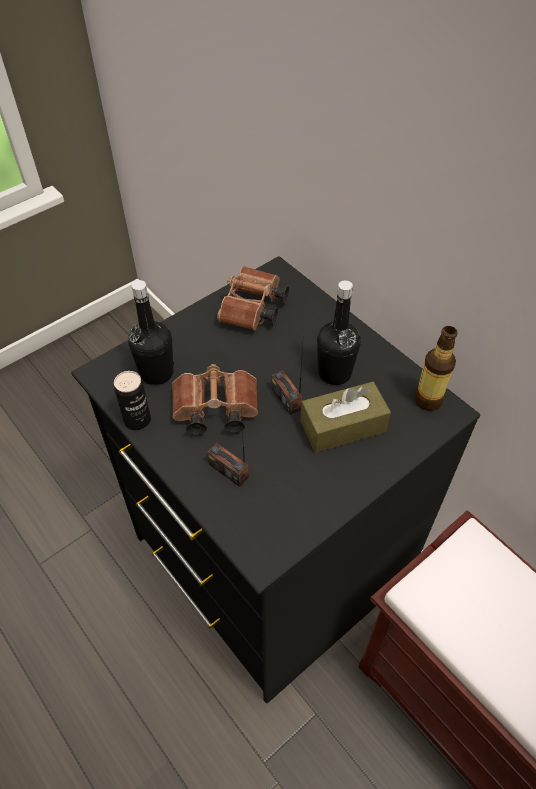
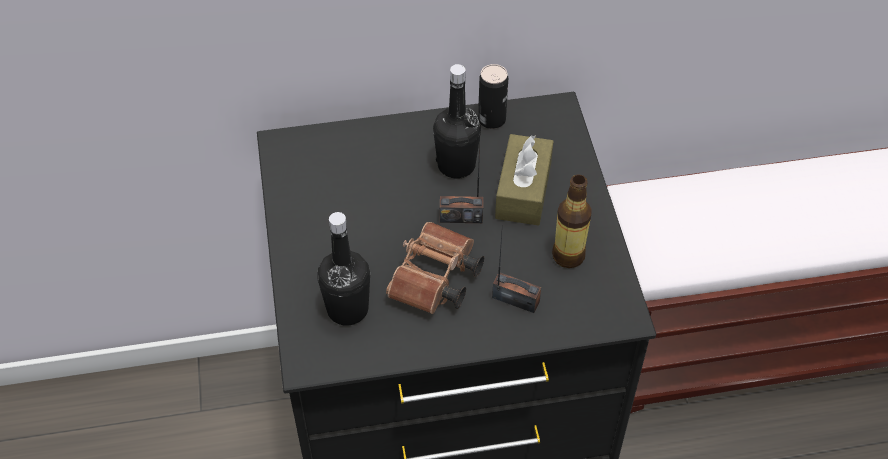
camera: 60 degrees left, 0 degrees up
(137, 420) = (401, 351): can -> can (491, 119)
(228, 470) = (515, 300): radio -> radio turned 135 degrees counterclockwise
(252, 310) = (322, 189): brown binoculars -> none
(428, 400) = (536, 116): bottle -> bottle (568, 256)

